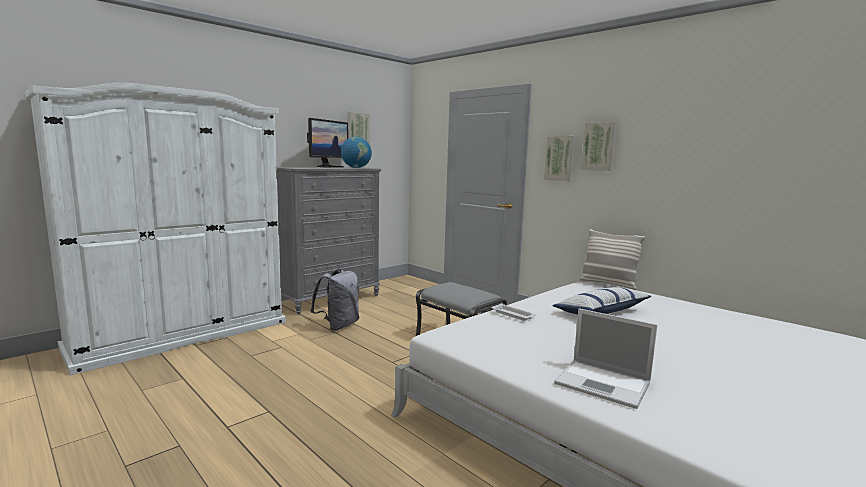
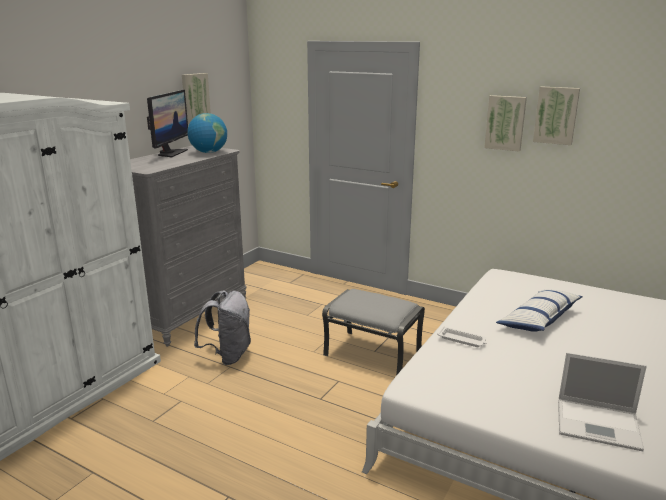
camera: 15 degrees left, 10 degrees up
(560, 158) = (458, 133): picture -> picture (556, 115)
(608, 284) = (519, 273): pillow -> none

